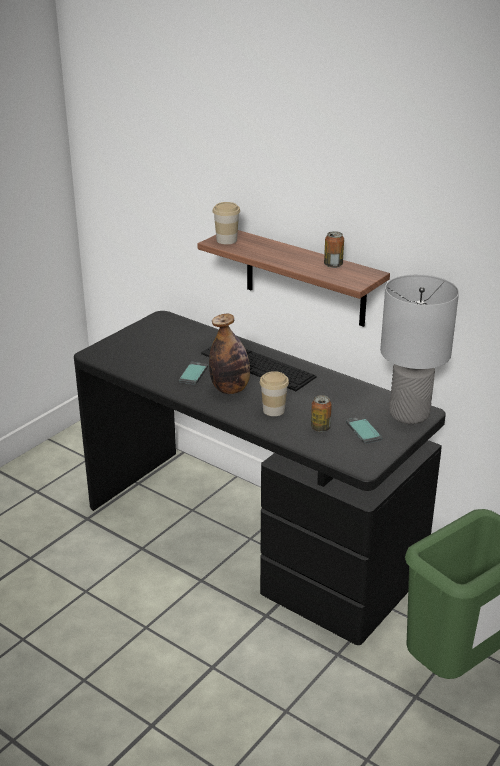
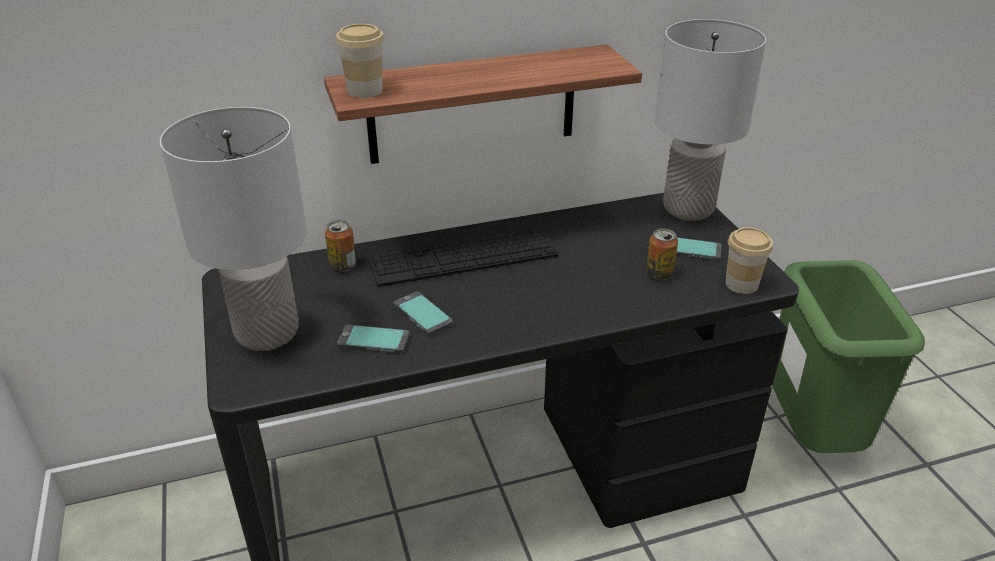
camera: 55 degrees left, 5 degrees up
(131, 345) = (268, 336): none -> grey table lamp
(158, 370) = (373, 341): none -> phone
(230, 389) = (499, 301): bottle -> none
(273, 410) = (586, 290): cup -> cup (741, 284)
(333, 265) = (545, 61): can -> can (343, 266)

